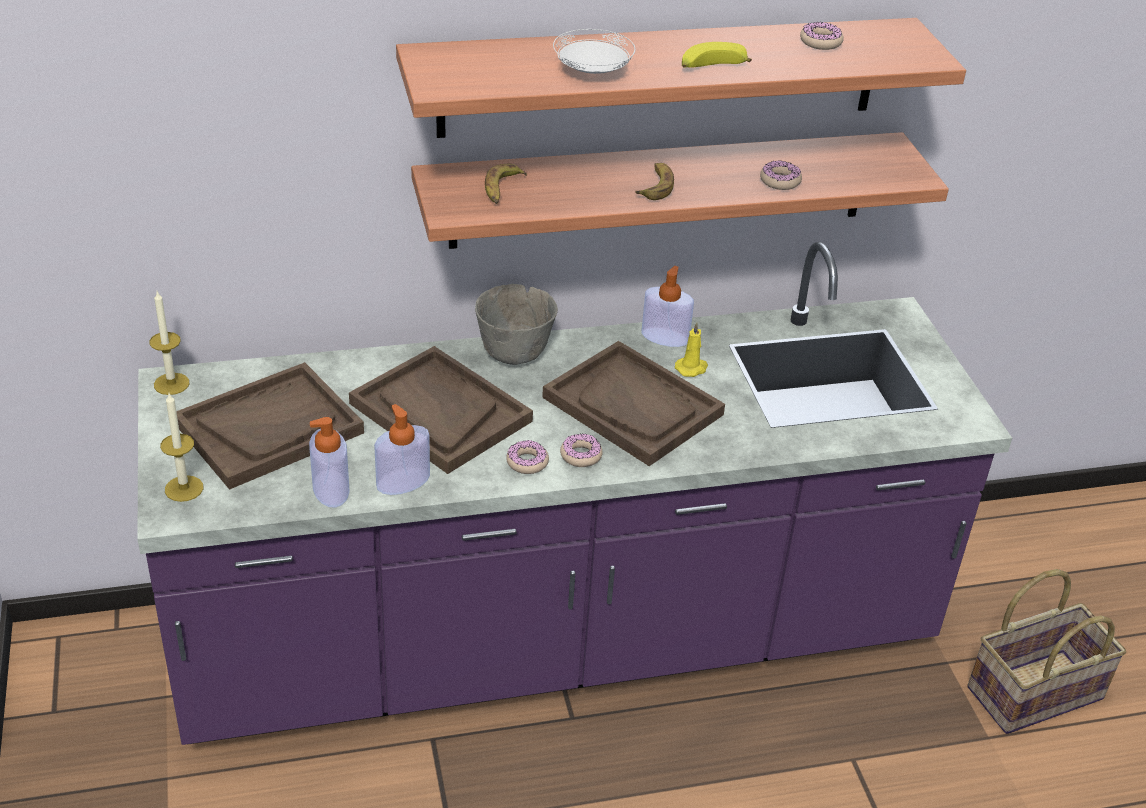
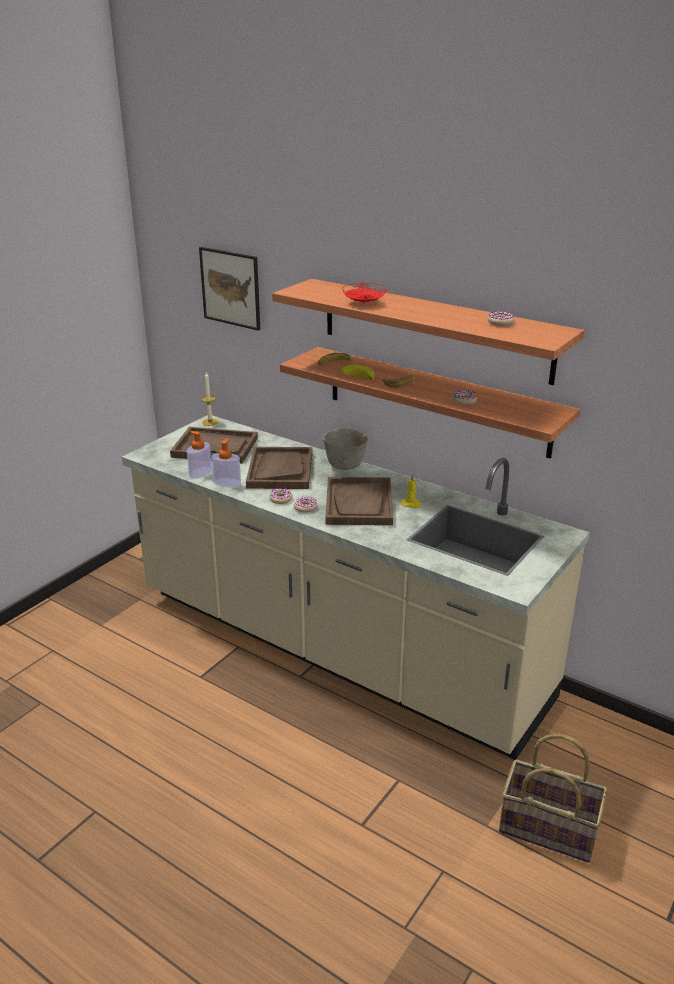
camera: 50 degrees right, 10 degrees down
(179, 105) = (230, 288): none -> picture
(184, 488) = (158, 450): candle -> none
(557, 641) = (336, 647): purple counter -> beige counter
(592, 72) = (363, 303): white plate -> red plate
(665, 337) = (422, 489): soap dispenser -> none
(711, 68) = (420, 315): banana -> banana (356, 378)

